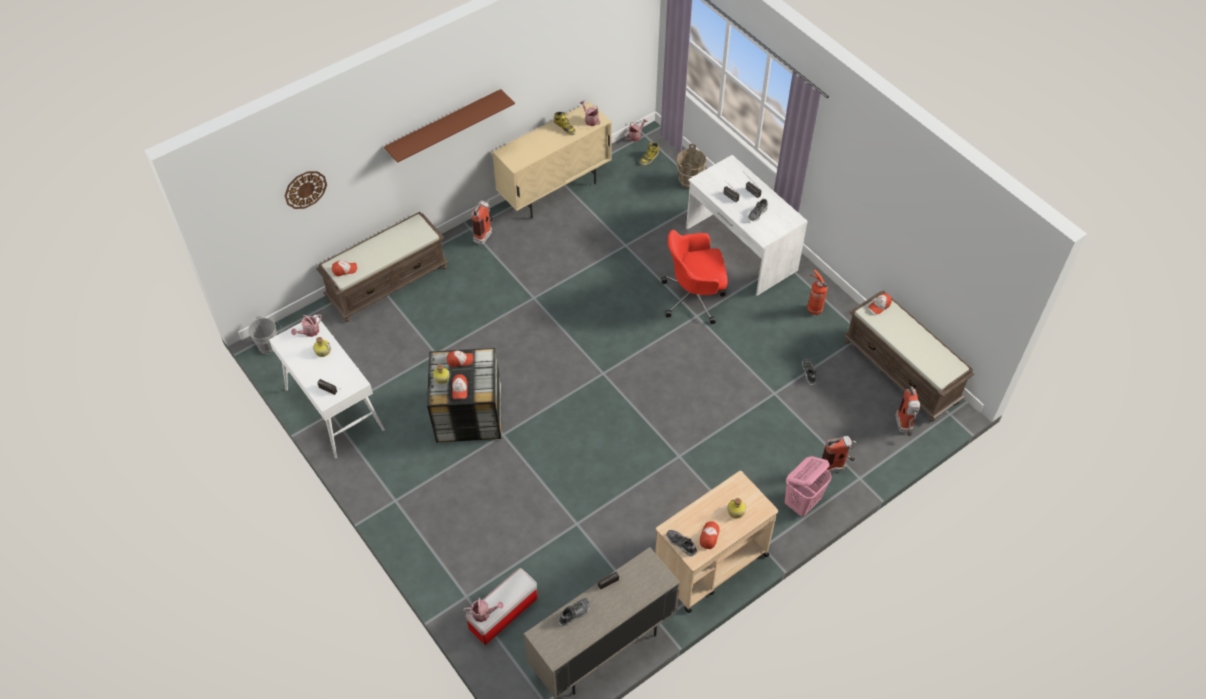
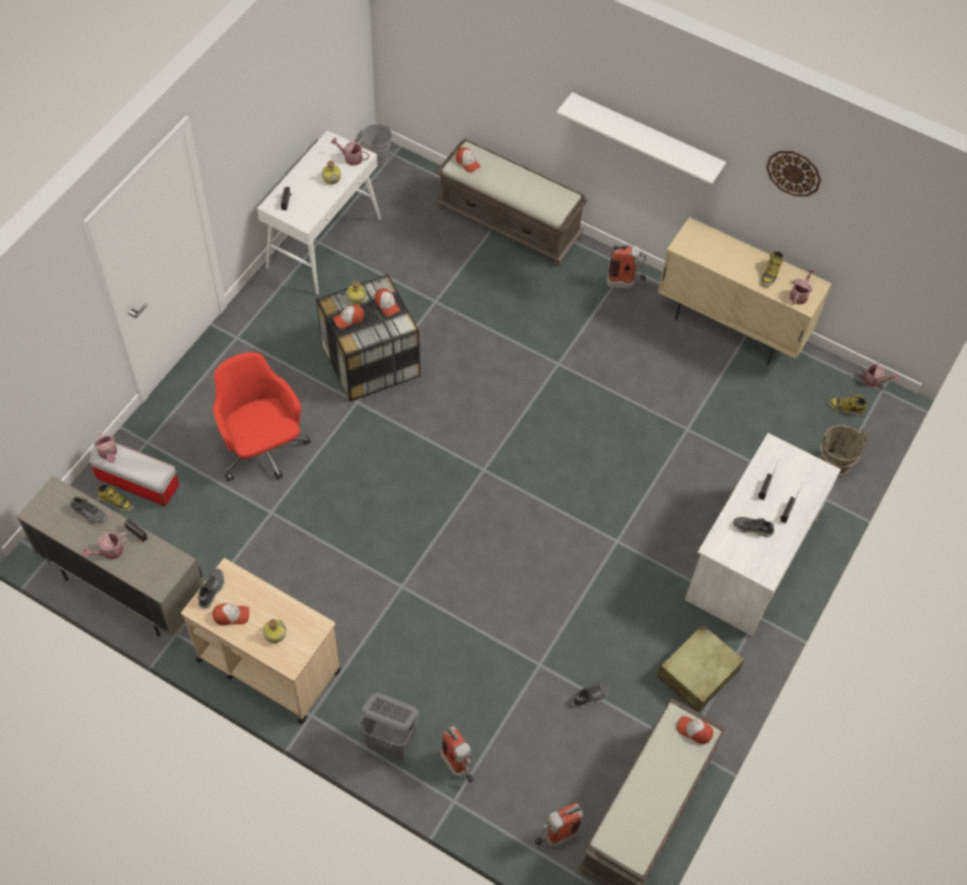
camera: 65 degrees right, 5 degrees up
(305, 189) = (478, 54): wall clock -> wall clock (793, 173)
(444, 126) = (646, 137): brown shelf -> white shelf
(514, 635) = (116, 501): none -> boot
(617, 607) = (109, 552): none -> watering can
(694, 297) = (645, 529): red office chair -> red office chair (262, 449)
(802, 502) = (391, 742): pink laundry basket -> grey laundry basket
(813, 309) = (697, 673): fire extinguisher -> beige suitcase

